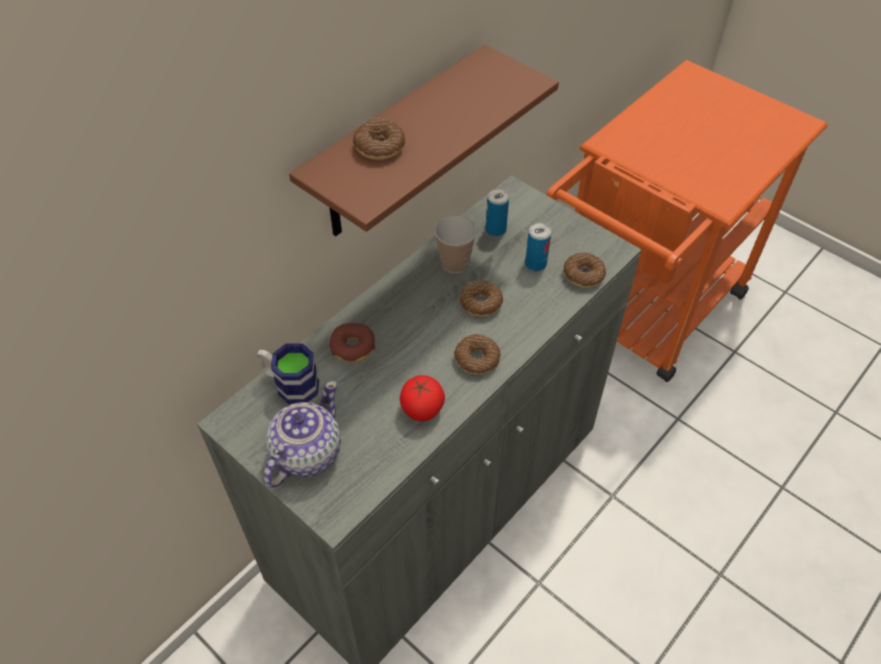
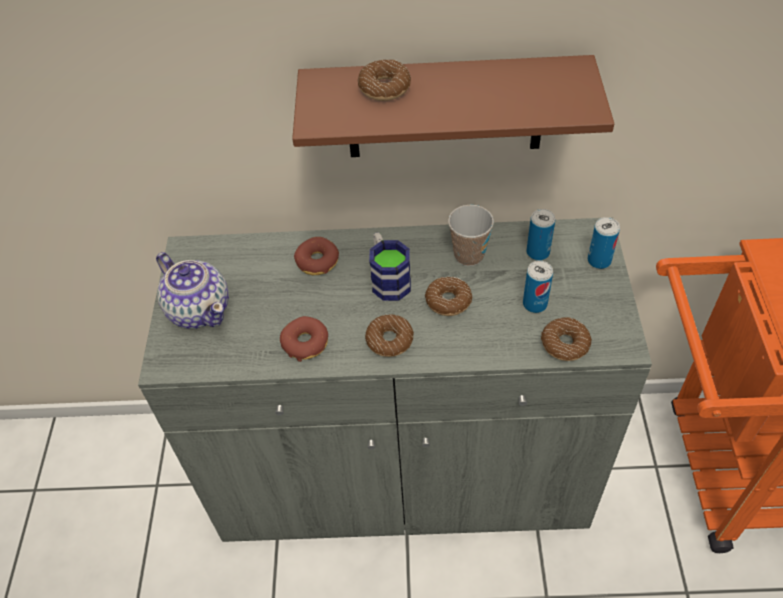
camera: 50 degrees right, 0 degrees up
(290, 384) = (248, 255): mug -> mug (388, 278)
(305, 453) = (199, 309): teapot -> teapot turned 60 degrees clockwise
(422, 408) = (305, 343): tomato -> donut
(538, 208) = (599, 260): none -> can

